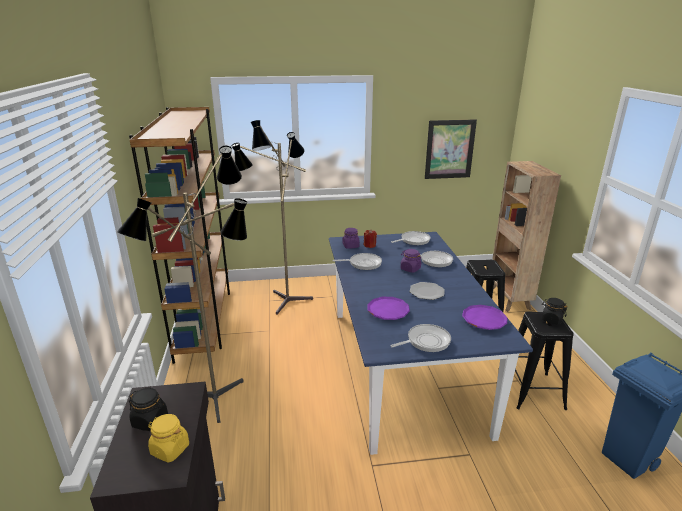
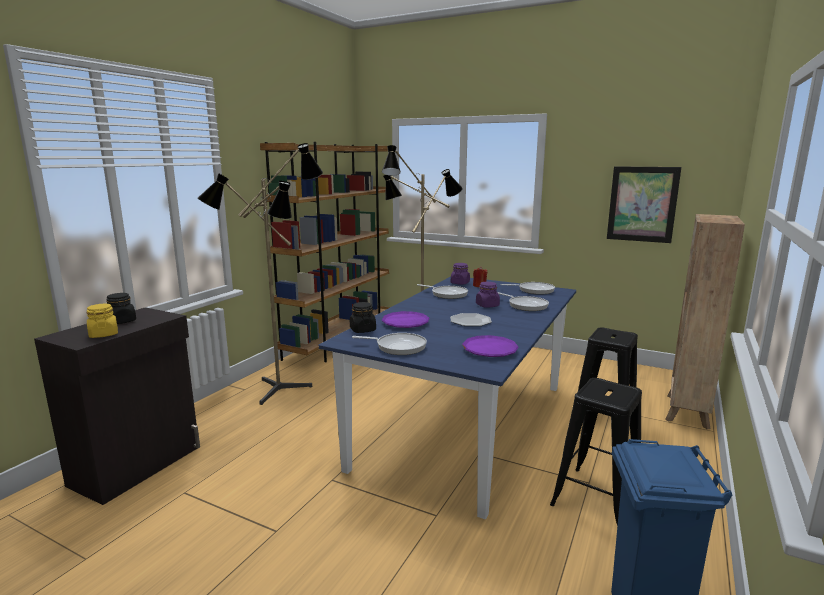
camera: 35 degrees right, 10 degrees down
(551, 319) = (618, 391): black jar -> black jar (362, 330)

